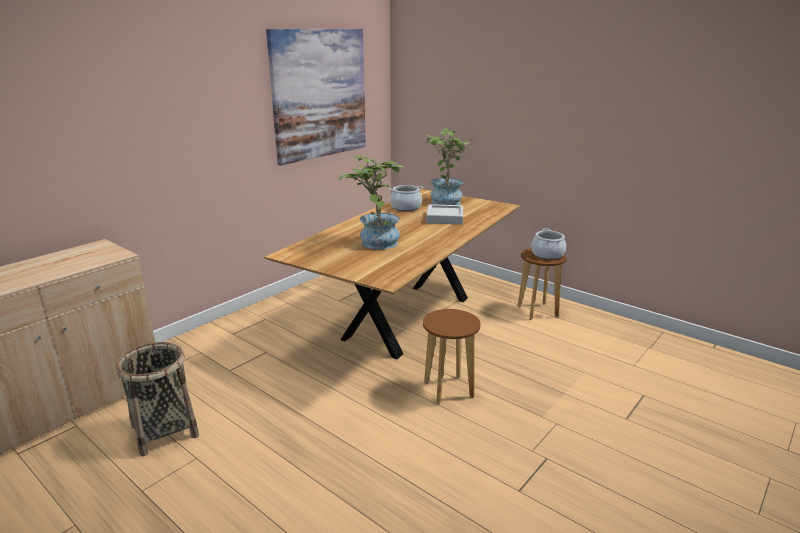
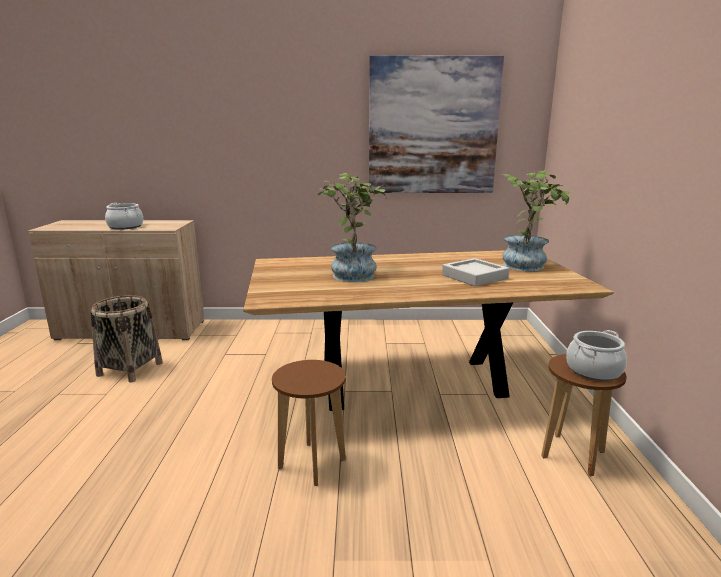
camera: 50 degrees right, 5 degrees down
(406, 207) = (464, 259): cooking pot -> cooking pot (125, 227)

